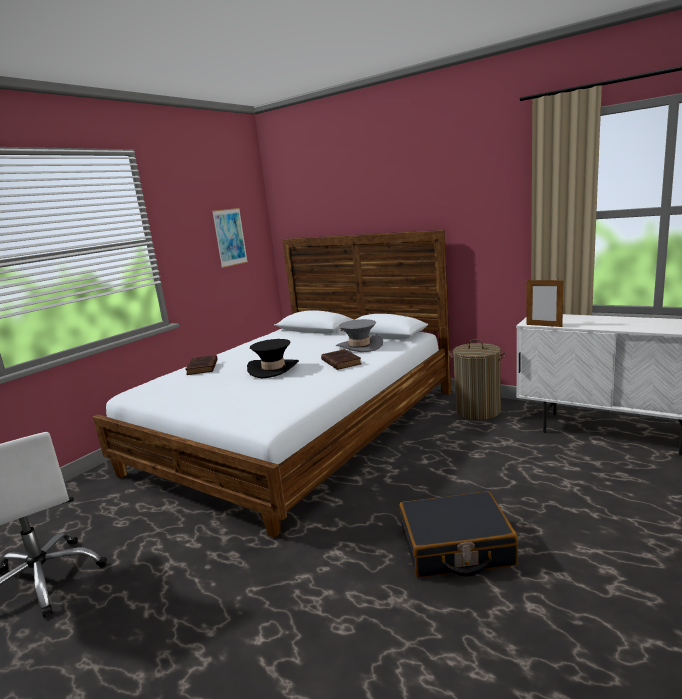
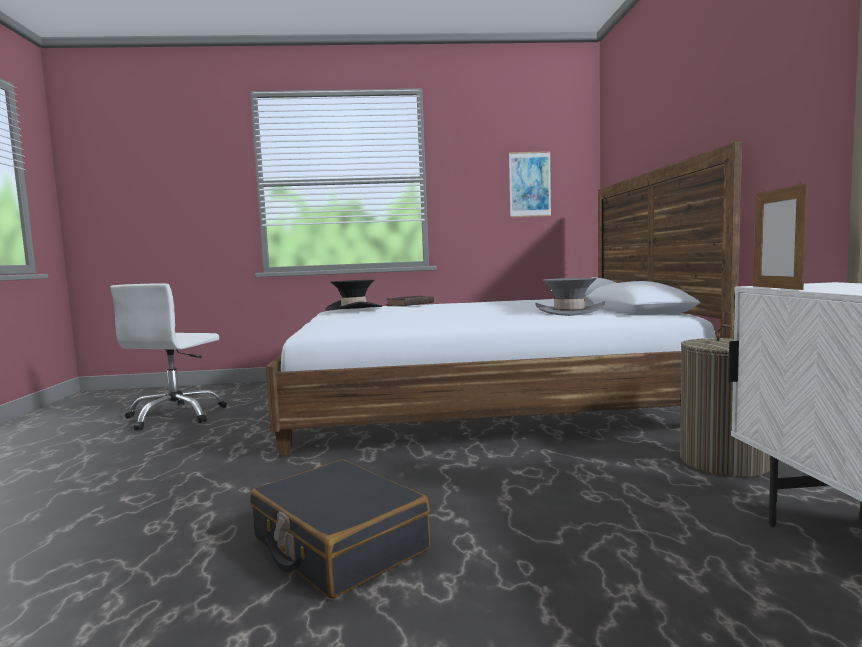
camera: 50 degrees right, 10 degrees down
(273, 369) = (443, 311): black hat -> black hat (354, 308)
(340, 362) = (505, 316): brown book -> none

